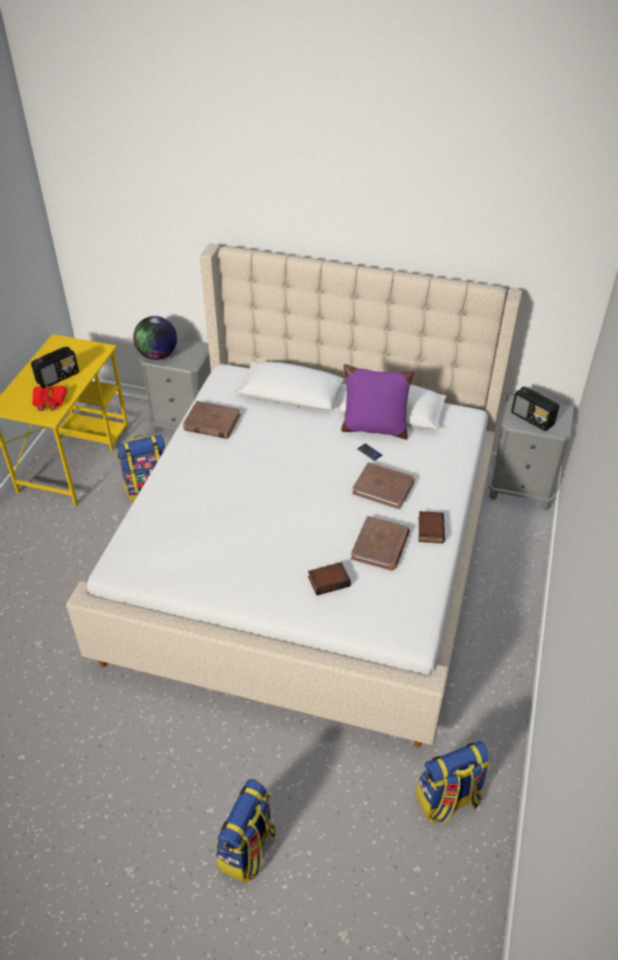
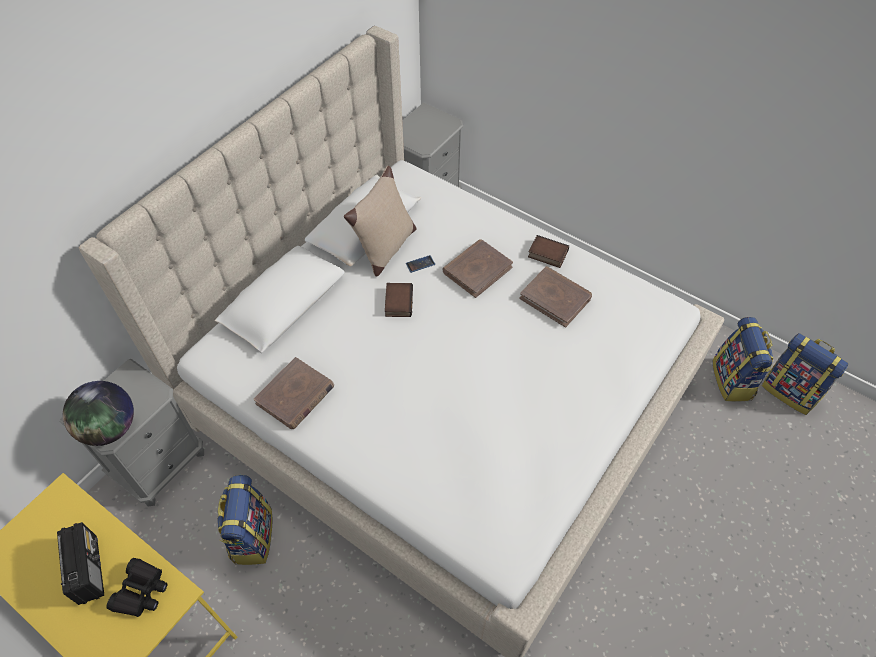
camera: 70 degrees left, 10 degrees up
(49, 402) = (141, 591): red binoculars -> black binoculars
(247, 850) = (759, 552): backpack -> backpack (791, 391)
(329, 580) = (588, 353): book -> book (397, 302)
(374, 428) = (385, 249): purple pillow -> beige pillow
(532, 419) = (427, 134): radio -> none

